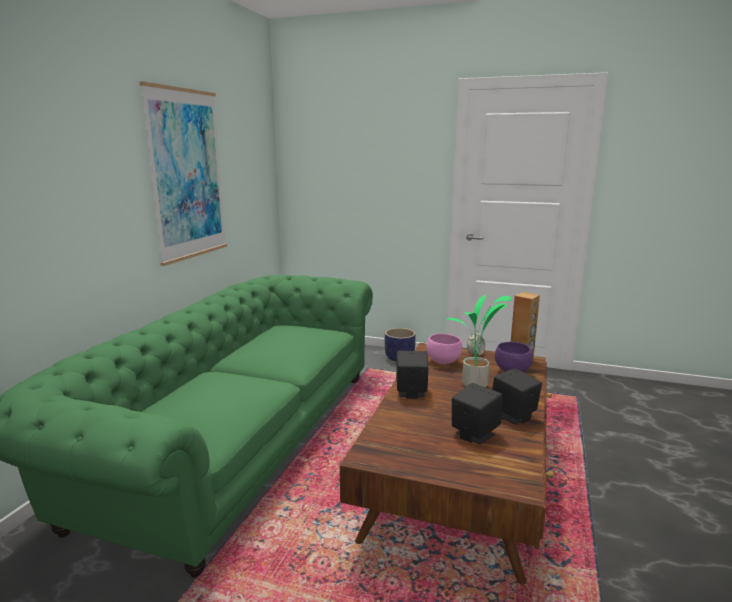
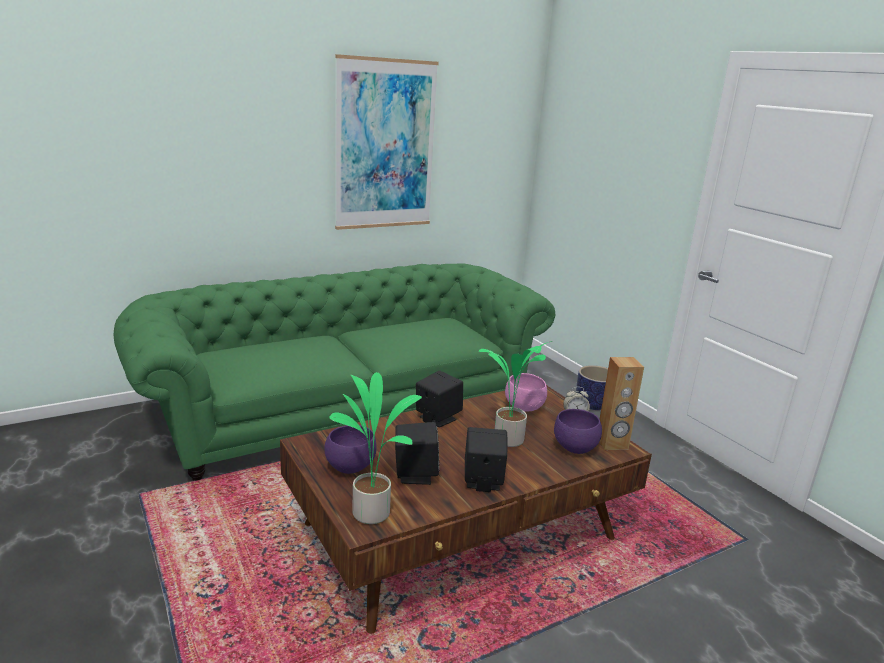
camera: 40 degrees right, 5 degrees up
(428, 454) = (349, 467): none -> purple bowl
(504, 473) = (372, 512): none -> potted plant

